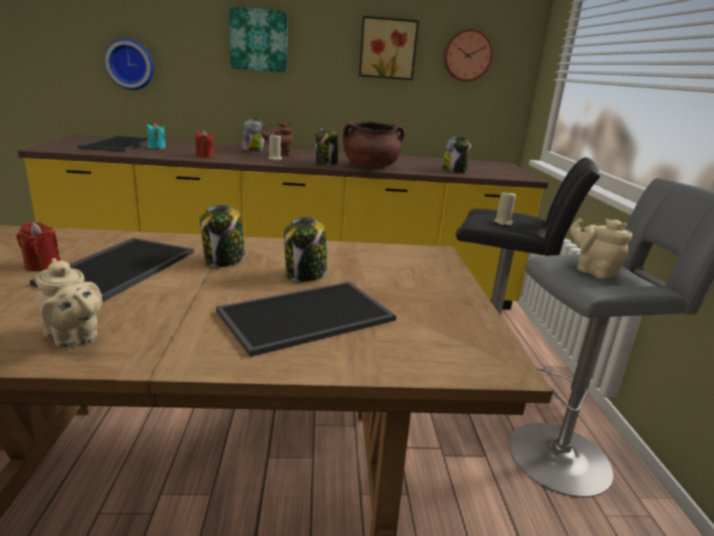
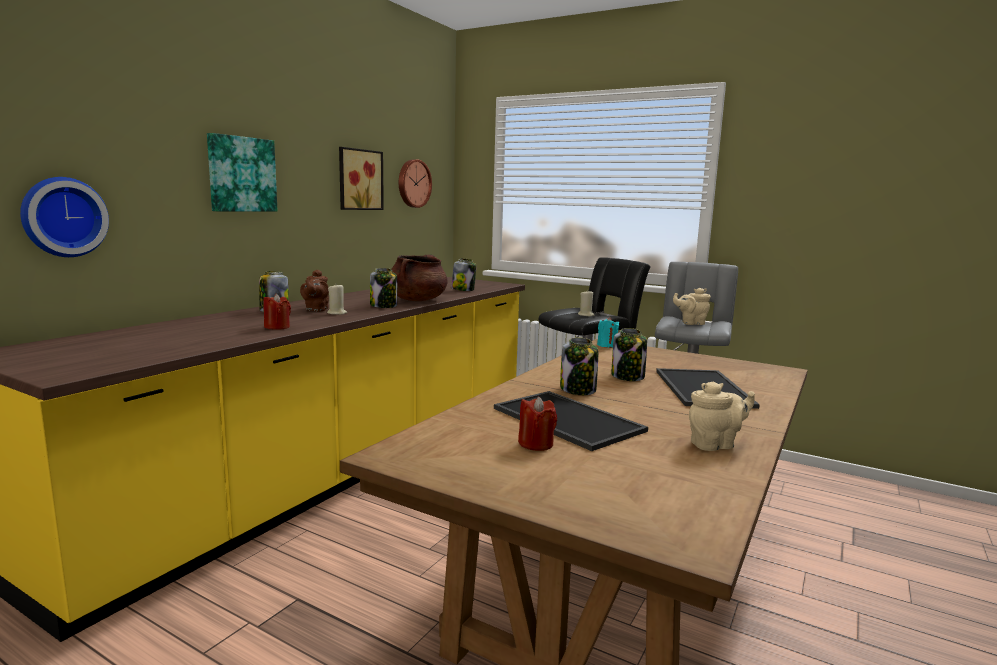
camera: 55 degrees left, 10 degrees down
(118, 144) = (111, 344): tray -> none
(156, 148) = (182, 335): turquoise candle -> turquoise candle (607, 345)

